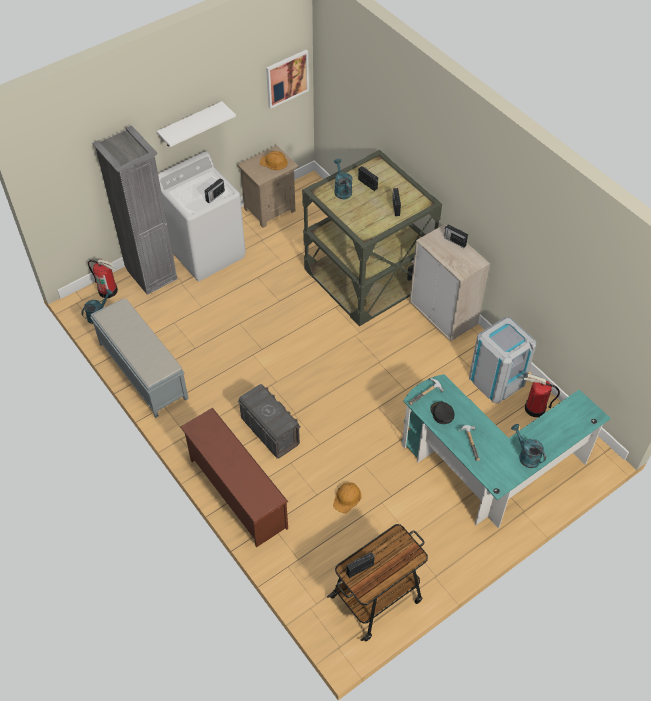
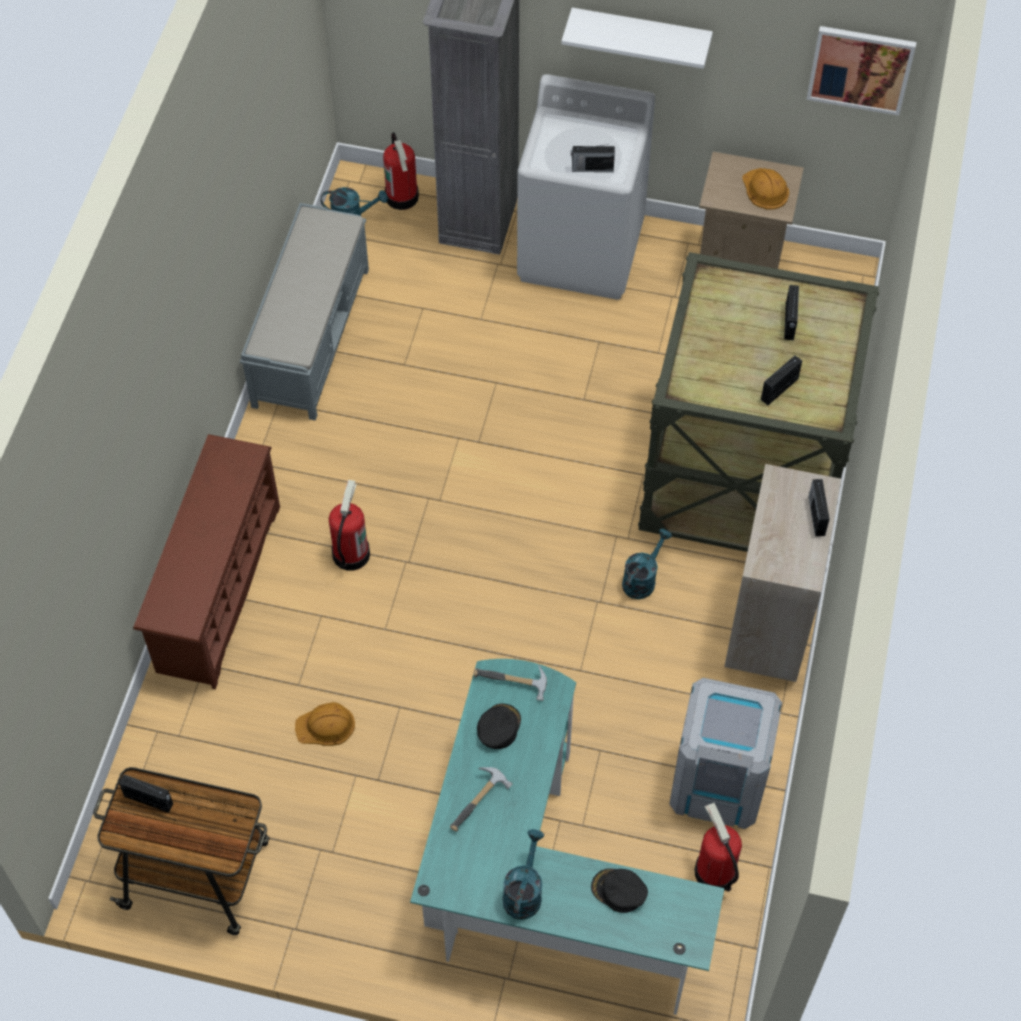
camera: 50 degrees right, 5 degrees up
(270, 431) = (350, 553): grey storage box -> fire extinguisher
(342, 190) = (742, 299): turquoise watering can -> turquoise watering can (642, 579)
(552, 424) = (618, 891): none -> black cap

